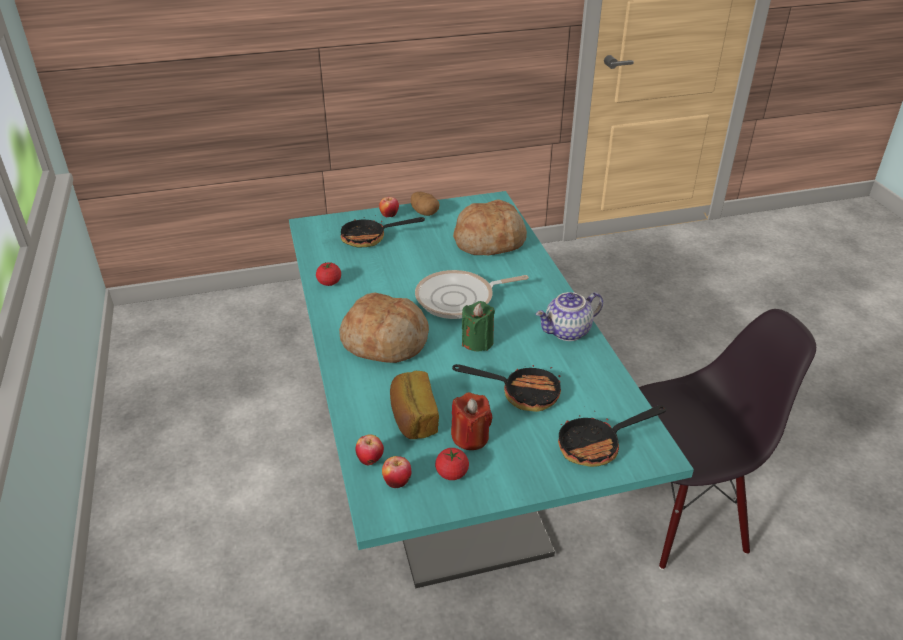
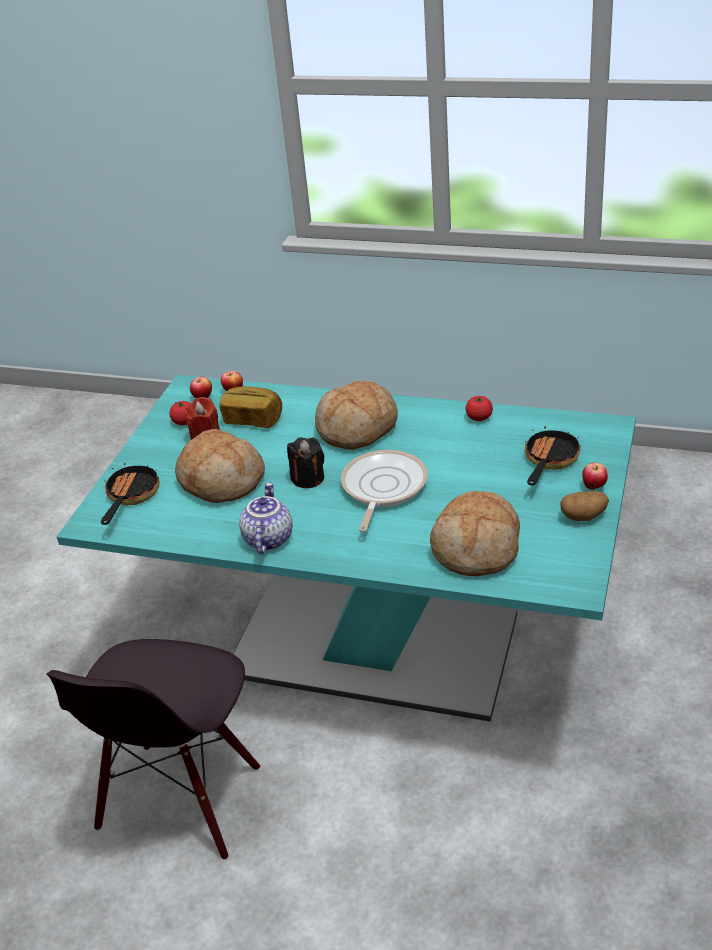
camera: 125 degrees right, 0 degrees up
(477, 342) = (308, 478): green candle -> black candle
(521, 393) = (222, 480): frying pan -> bread

